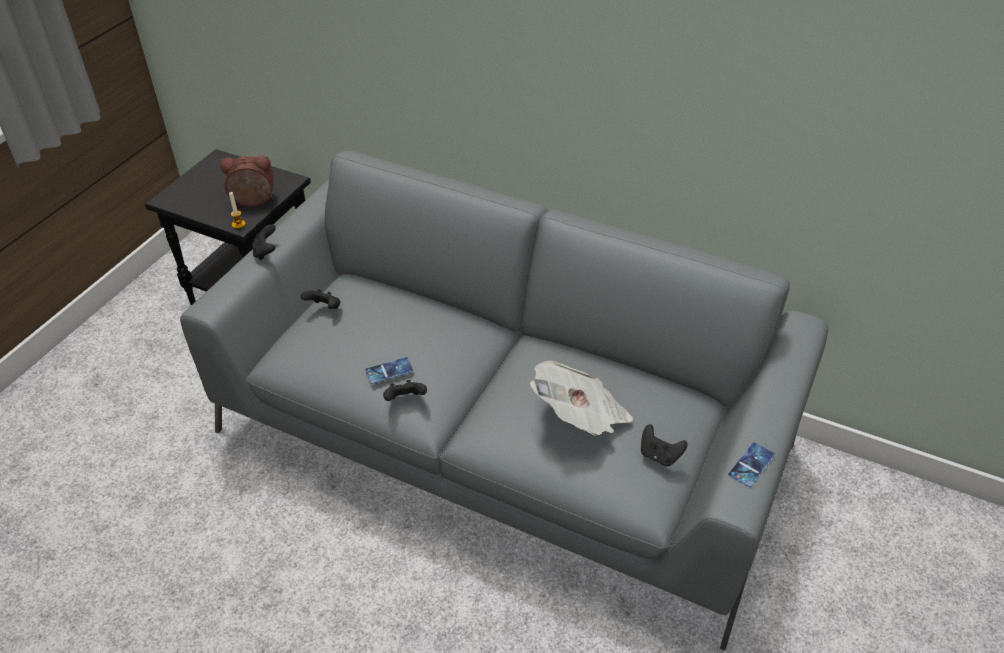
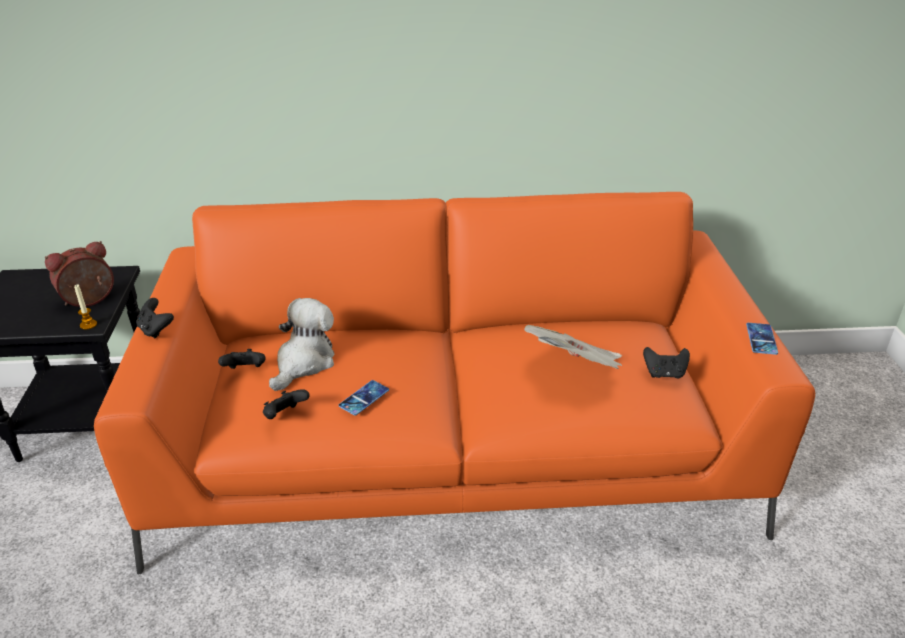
camera: 30 degrees left, 10 degrees down
(370, 319) = (304, 363): none -> plush toy
(405, 400) = (400, 418): black game controller -> black game controller (285, 416)
(502, 438) = (452, 454): grey sofa -> orange sofa

